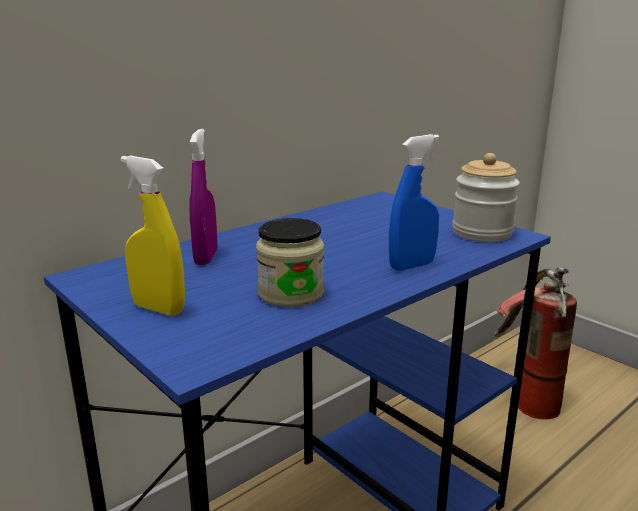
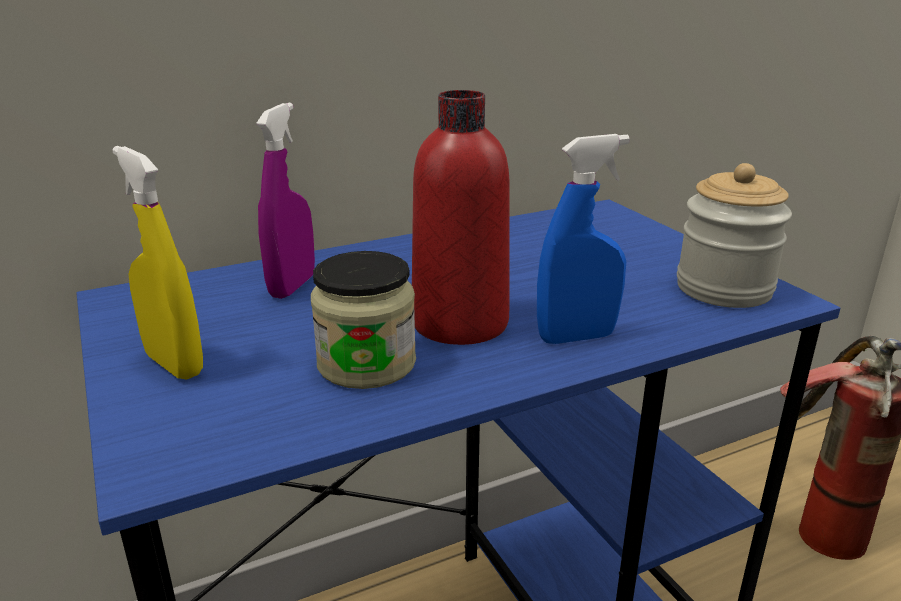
camera: 15 degrees right, 5 degrees up
(335, 266) = (460, 323): none -> red bottle

